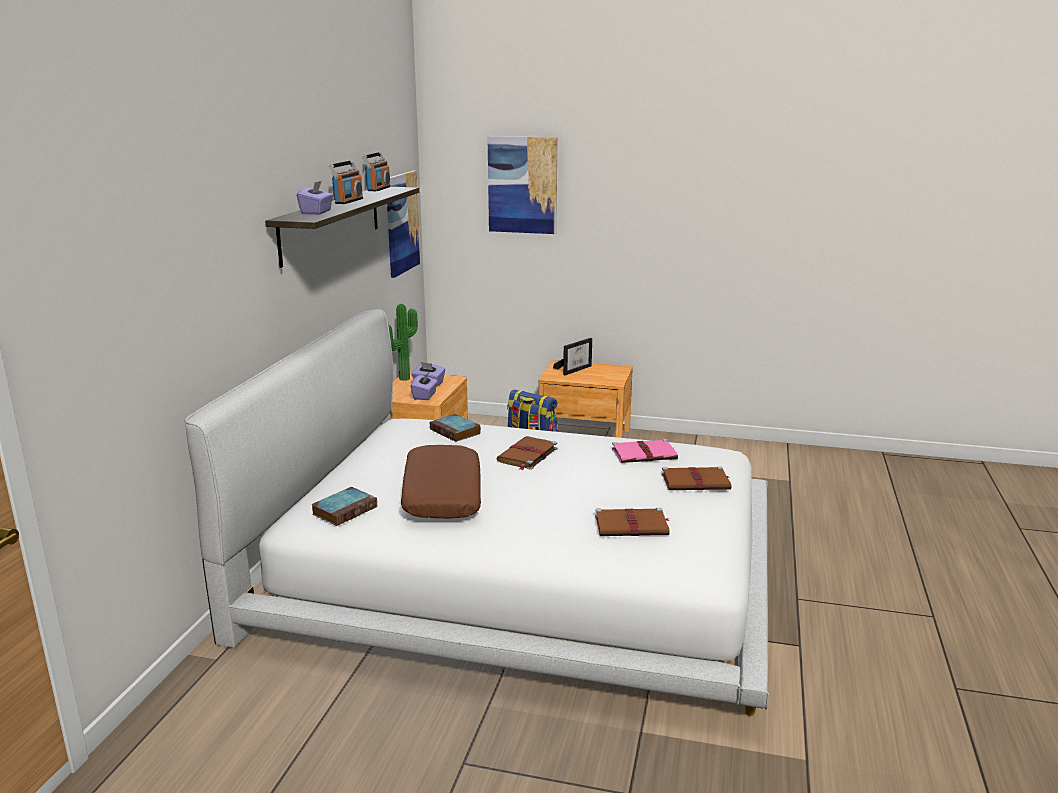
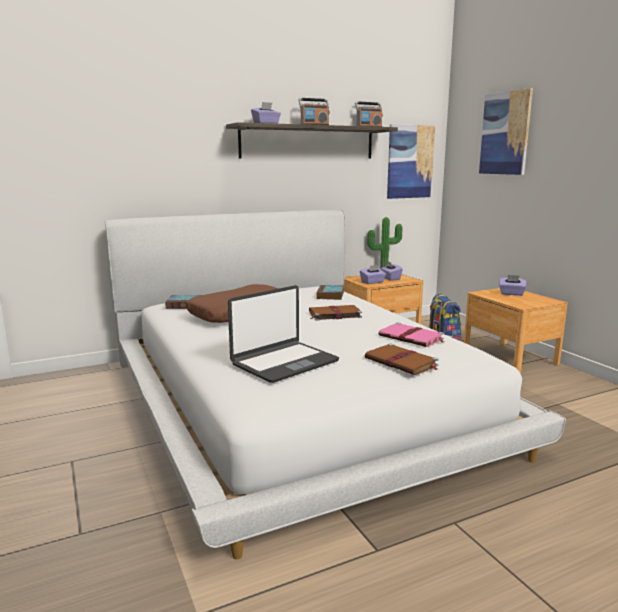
camera: 50 degrees right, 5 degrees down
(575, 369) = (511, 294): picture frame -> purple tissue box
(632, 526) = (284, 363): brown book -> laptop

